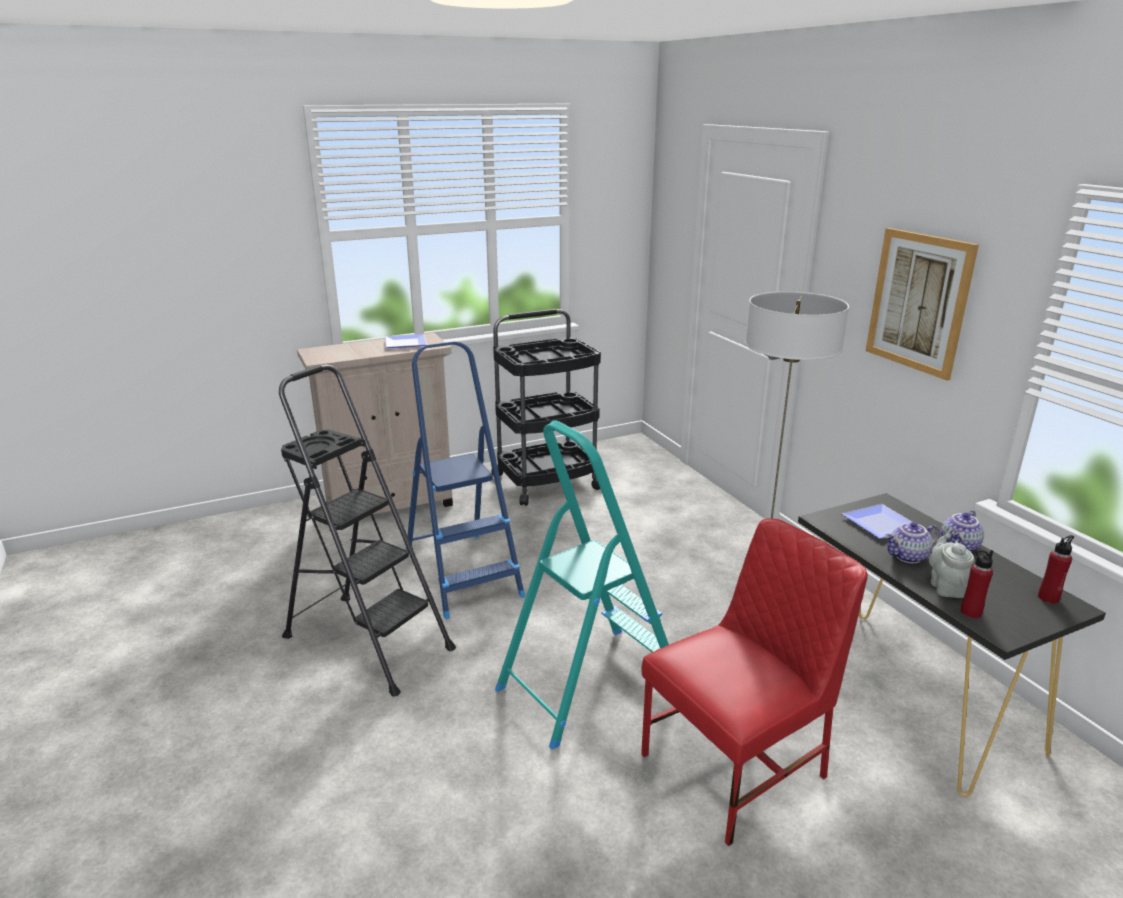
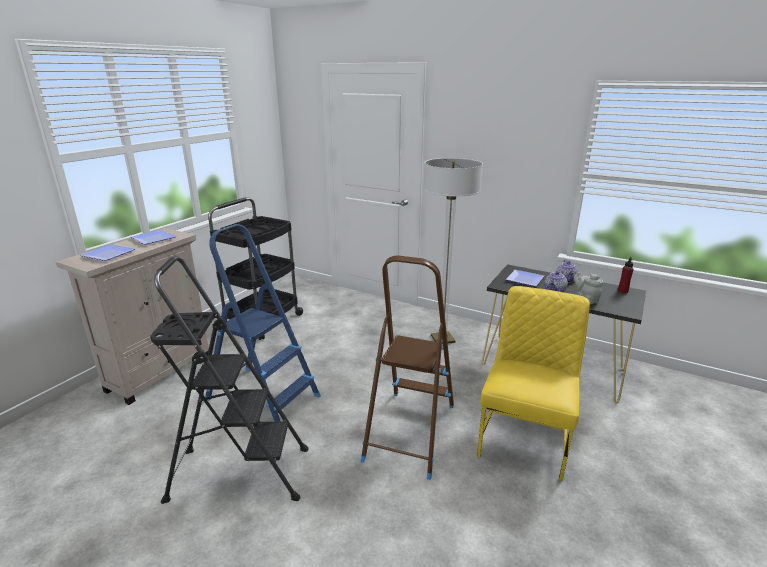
camera: 35 degrees left, 0 degrees up
(346, 351) = (109, 254): none -> plate
(590, 683) = (411, 430): turquoise step ladder -> brown step ladder
(738, 766) = (525, 437): red chair -> yellow chair
(918, 302) = (504, 155): picture -> none
(970, 612) = (608, 307): red bottle -> none

